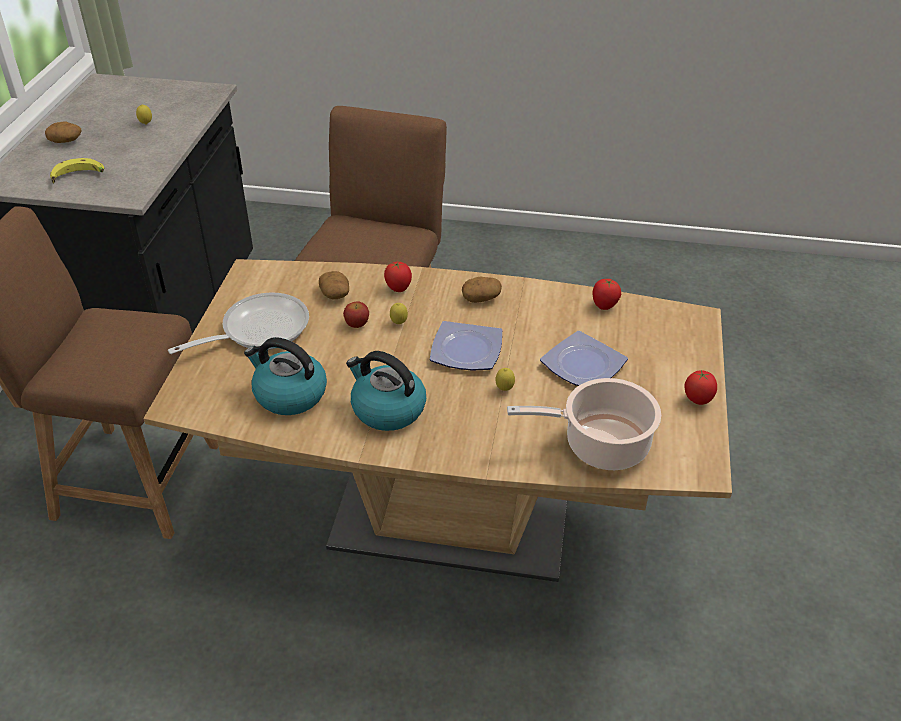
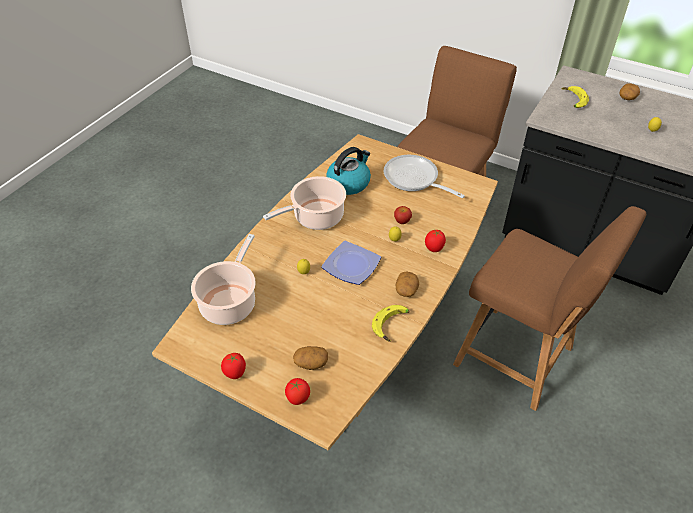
camera: 110 degrees right, 5 degrees up
(258, 330) = (414, 179): frying pan -> frying pan turned 150 degrees clockwise
(335, 294) = (439, 217): potato -> potato (311, 363)
(387, 409) = (315, 217): kettle -> cooking pot
(542, 298) = (392, 325): none -> banana
(582, 364) = (307, 322): plate -> none
(604, 306) = (365, 361): tomato -> tomato (298, 399)

